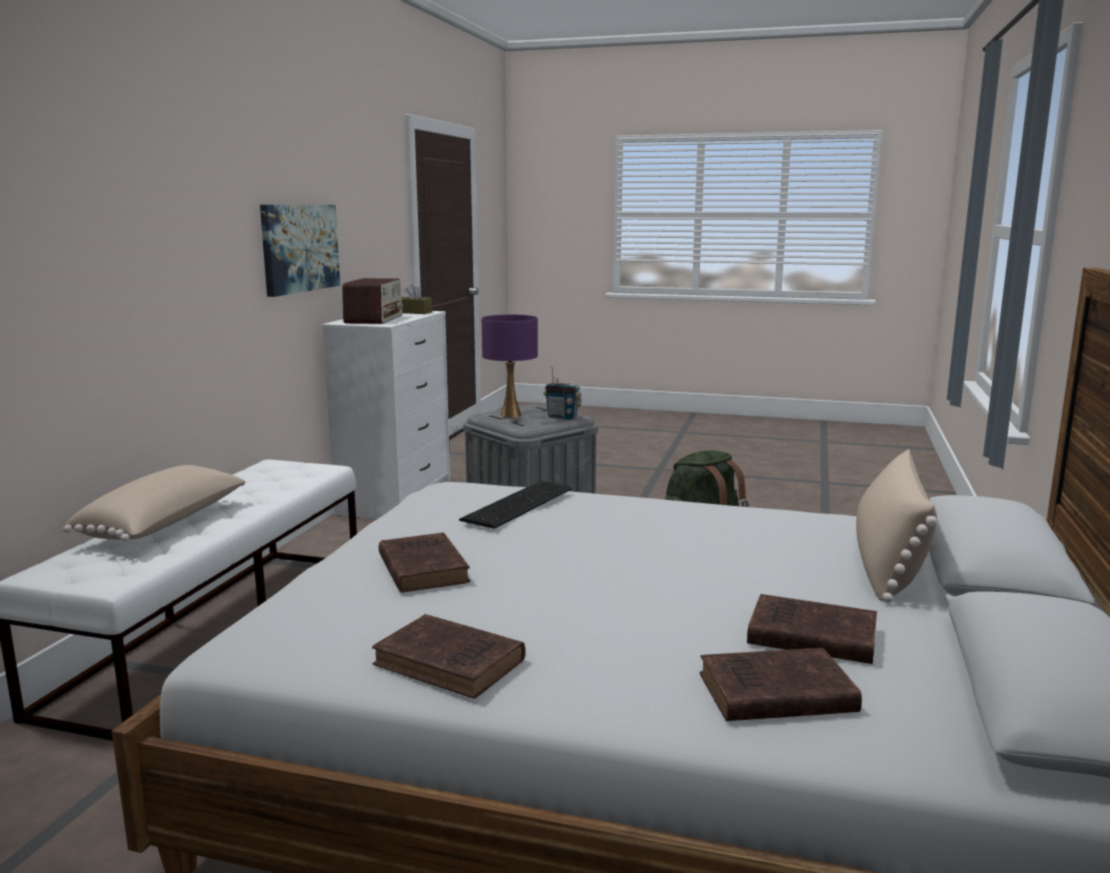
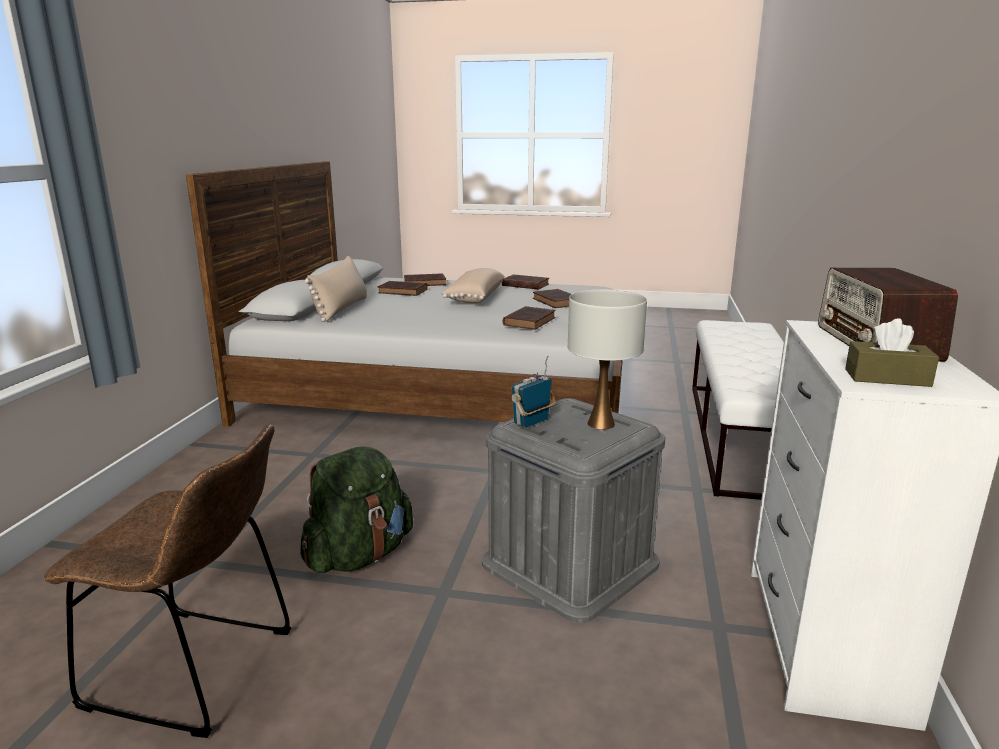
camera: 175 degrees right, 5 degrees up
(166, 525) = (756, 346): beige pillow -> beige pillow (474, 298)
(299, 248) = (922, 204): picture -> none
(511, 415) = (601, 424): purple table lamp -> white table lamp
(515, 504) = (530, 321): keyboard -> brown book
(562, 417) = (531, 422): radio -> radio turned 60 degrees counterclockwise
(763, 501) = (200, 670): none -> brown chair

